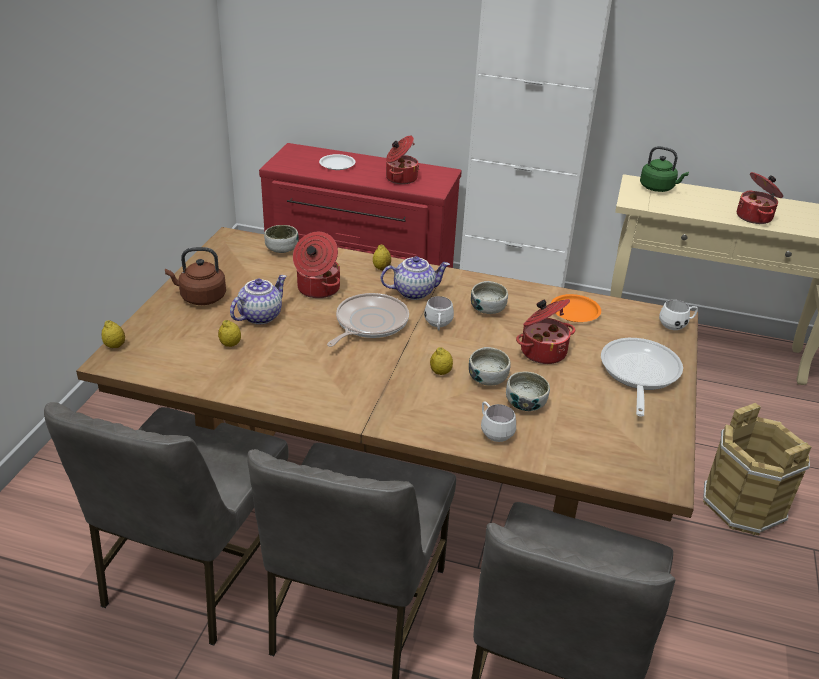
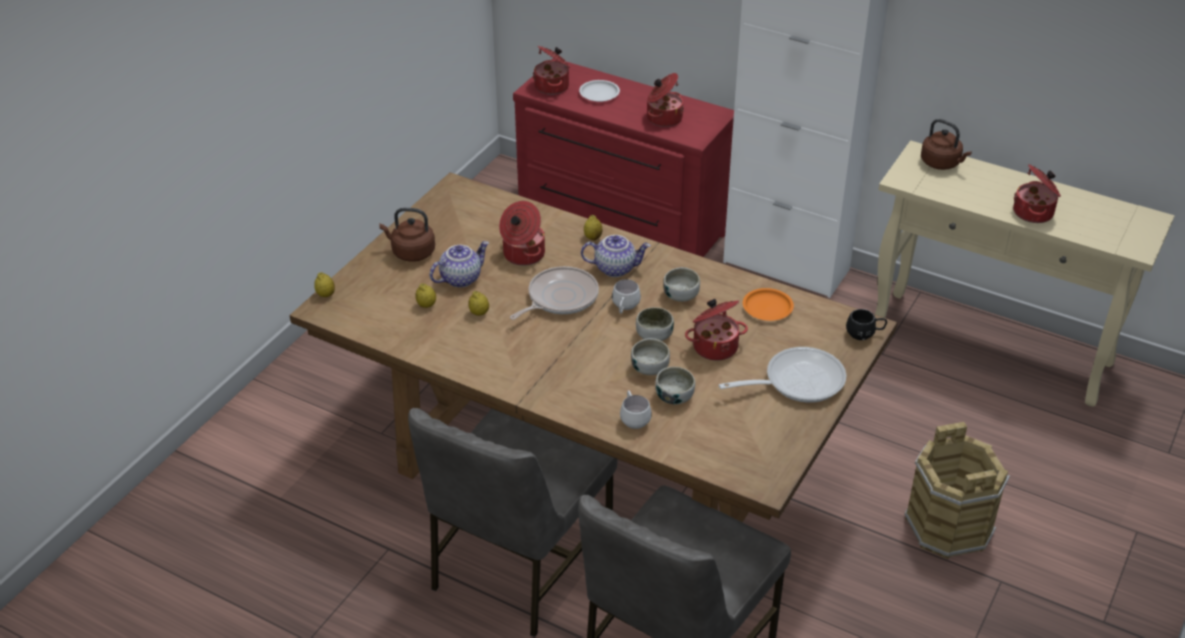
camera: 15 degrees right, 5 degrees up
(193, 570) = (381, 507): grey chair -> none
(282, 249) = (501, 205): bowl -> bowl (654, 335)
(294, 162) = (553, 86): none -> cooking pot
(440, 372) = (608, 356): lemon -> lemon (479, 313)
(638, 374) = (797, 381): frying pan -> frying pan turned 45 degrees clockwise
(658, 188) = (942, 163): green kettle -> brown kettle
(676, 325) = (865, 335): white mug -> black mug

